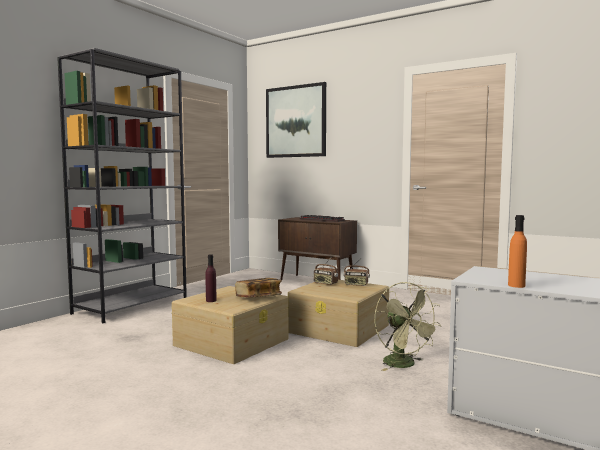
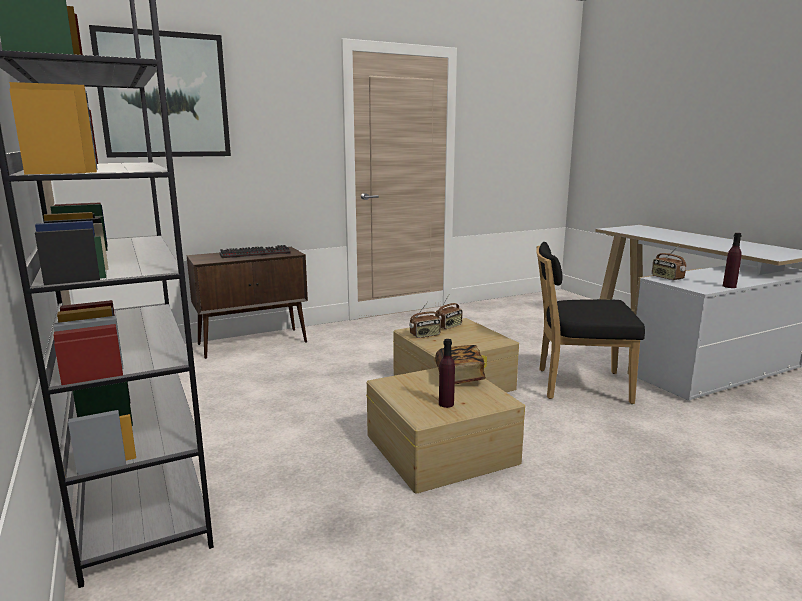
camera: 60 degrees left, 10 degrees up
(404, 365) = (577, 385): green fan -> black chair
(496, 270) = (667, 278): none -> radio
(516, 285) = (729, 286): orange bottle -> purple bottle

